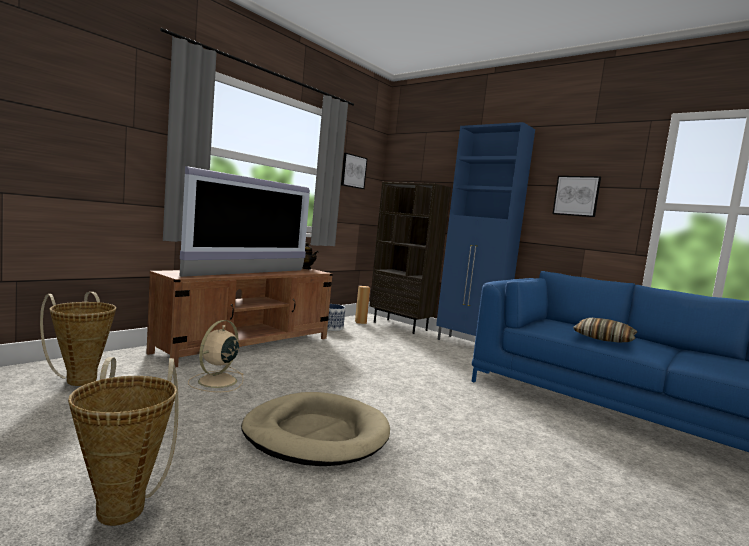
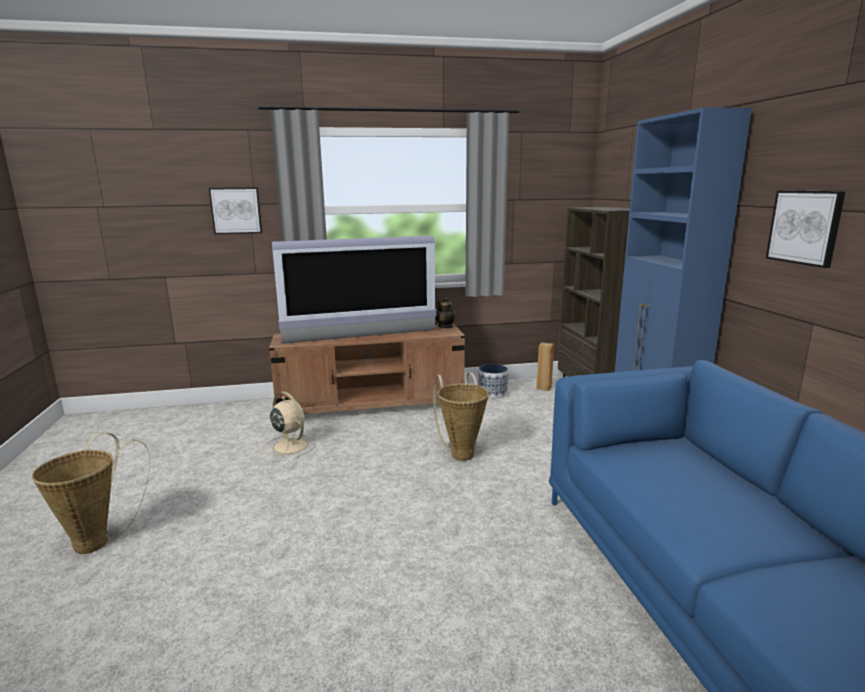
camera: 40 degrees right, 10 degrees up
(79, 379) = (208, 425): basket -> basket (461, 452)
(216, 381) = (289, 445): beige fan -> beige fan turned 75 degrees clockwise
(316, 434) = (283, 523): beige dog bed -> none
(353, 171) = (535, 196): picture -> picture (236, 210)
(603, 339) = (678, 499): pillow -> none

